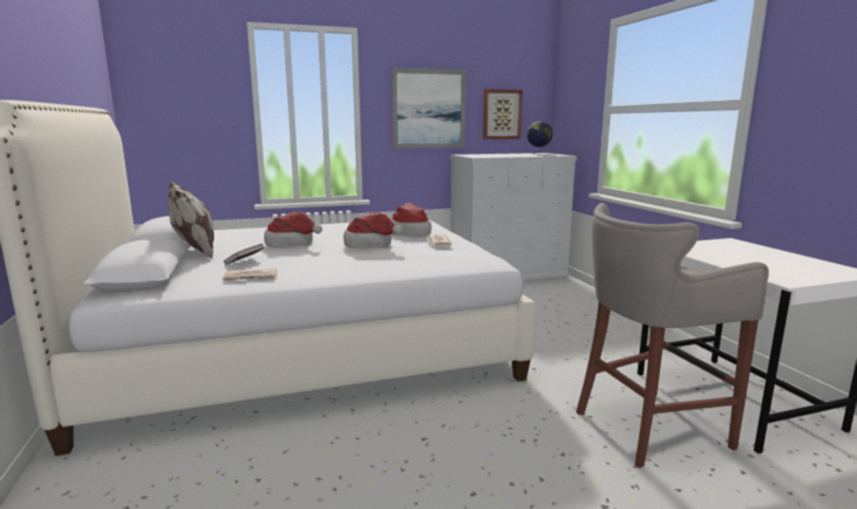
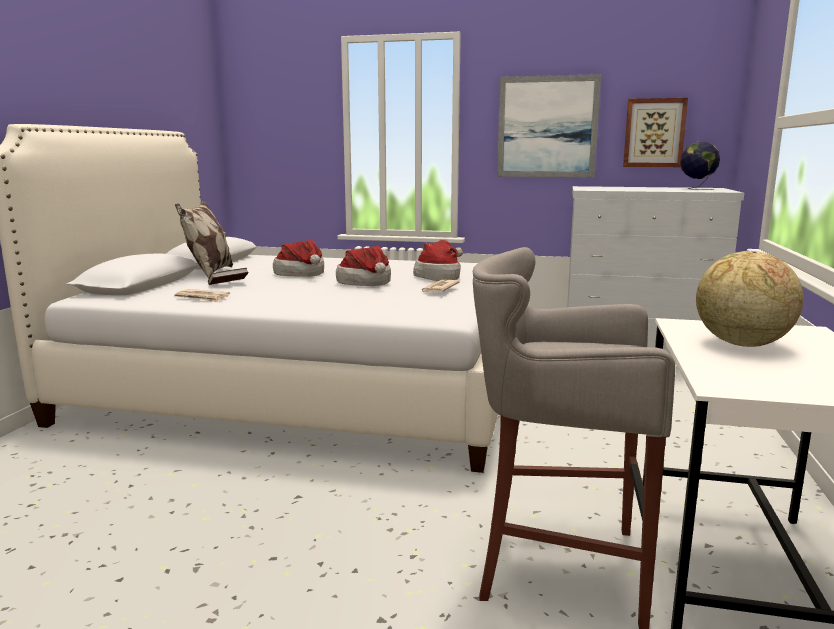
camera: 30 degrees right, 0 degrees up
(727, 254) = (741, 344): none -> globe

